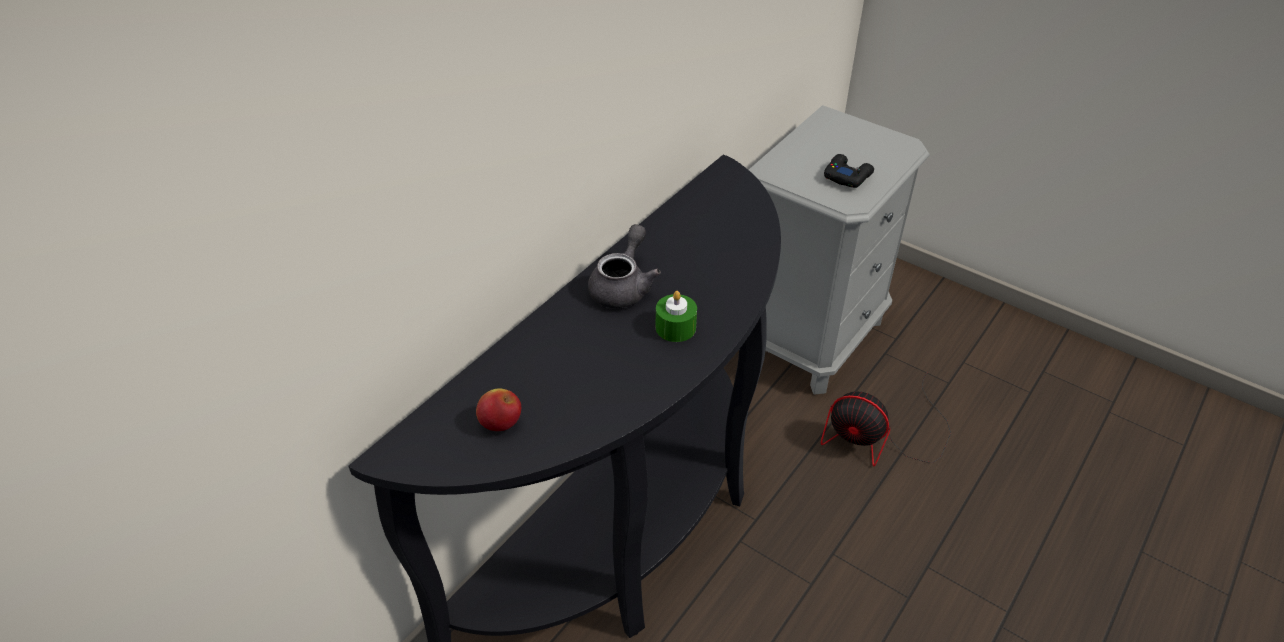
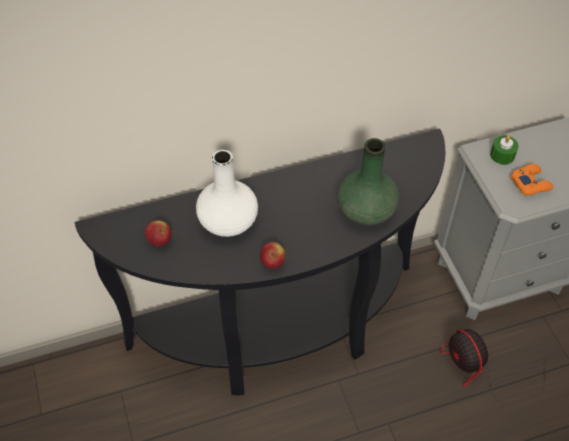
camera: 35 degrees right, 10 degrees up
(573, 354) = (228, 220): none -> white vase
(623, 286) = (292, 192): grey teapot -> none
(674, 372) = (272, 262): none -> apple
(675, 327) = (298, 235): green candle -> green candle (502, 155)
(726, 264) = (366, 209): none -> green vase
(847, 176) = (530, 183): black game controller -> orange game controller

